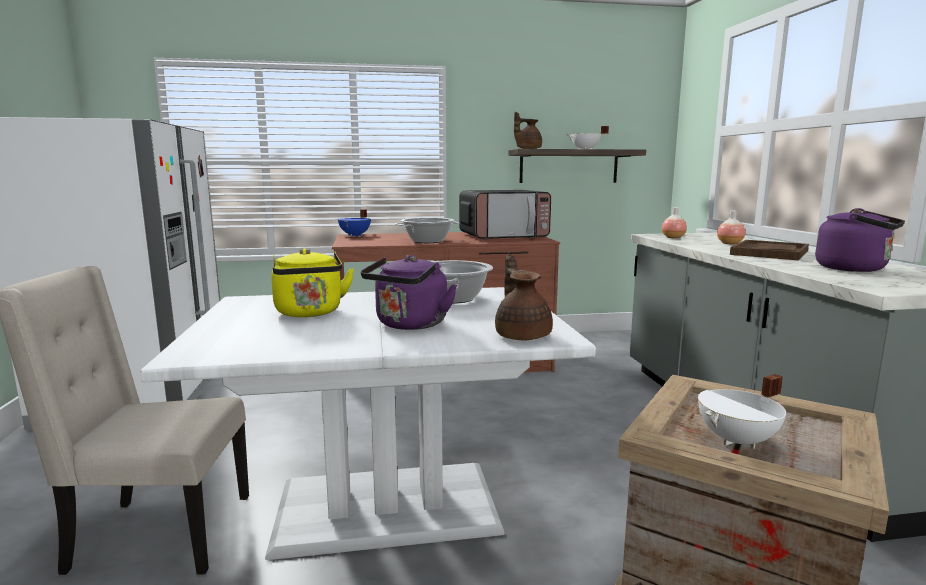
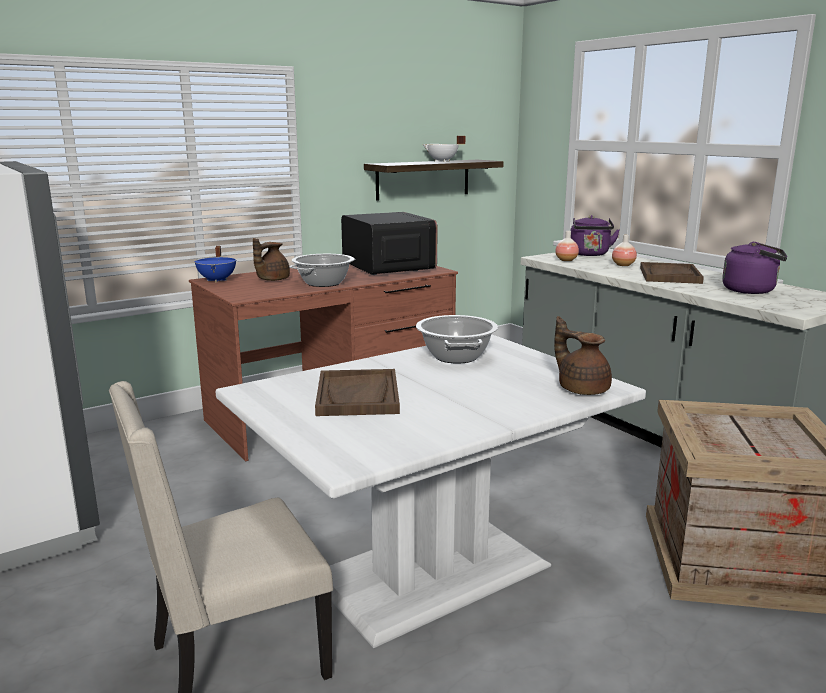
camera: 25 degrees left, 5 degrees up
(310, 313) = (358, 395): yellow kettle -> brown tray
(409, 325) = (475, 394): purple kettle -> purple kettle (590, 254)
(503, 236) = (388, 267): microwave -> microwave turned 75 degrees counterclockwise
(527, 149) = (390, 164): brown teapot -> brown teapot (271, 279)
(738, 441) = (752, 446): white cooking pot -> none

